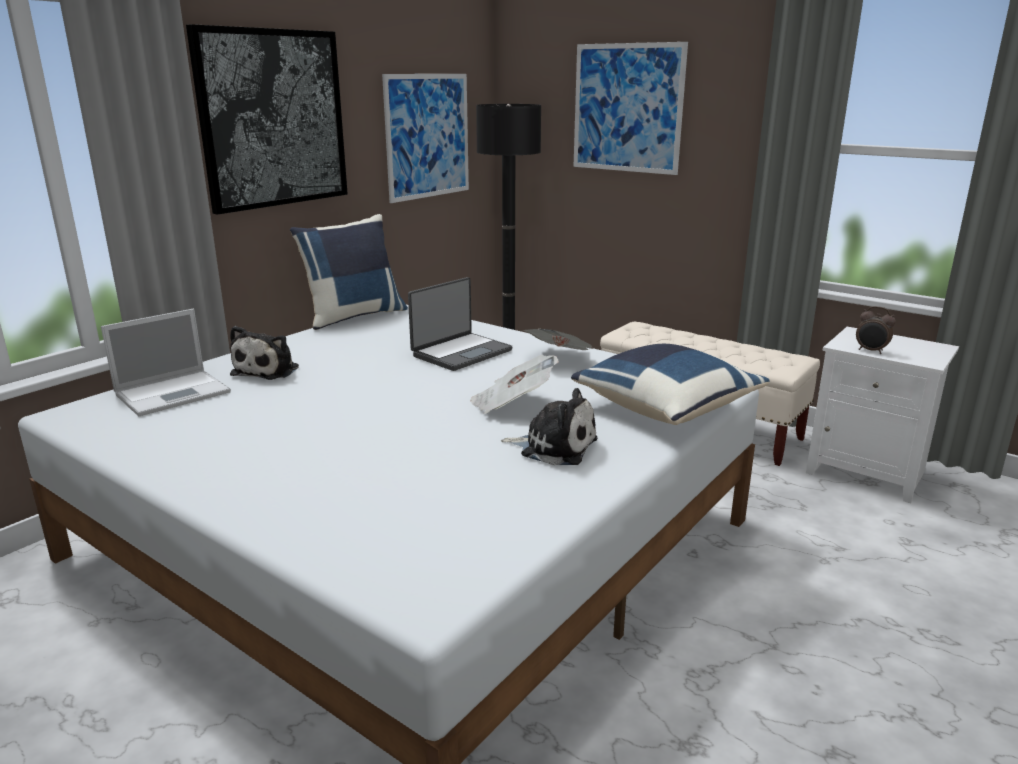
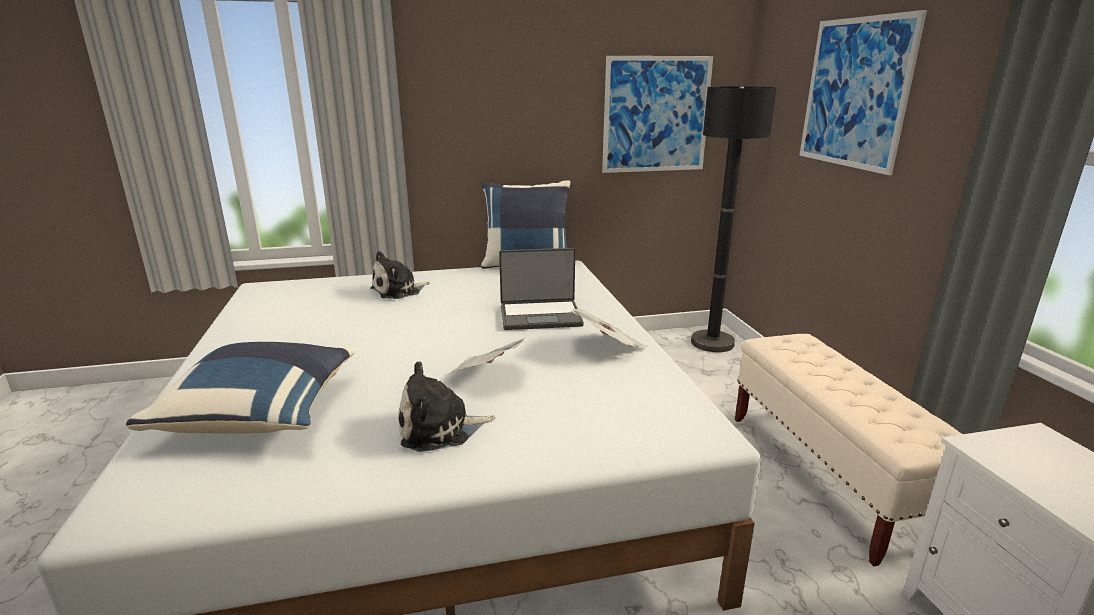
camera: 40 degrees right, 0 degrees up
(175, 392) = (326, 290): laptop -> none
(273, 119) = (484, 92): picture -> none
(554, 447) = (440, 429): plush toy -> plush toy turned 105 degrees clockwise
(665, 408) = (606, 434): blue pillow -> blue pillow (262, 413)
(871, 351) = (1015, 470): alarm clock -> none

